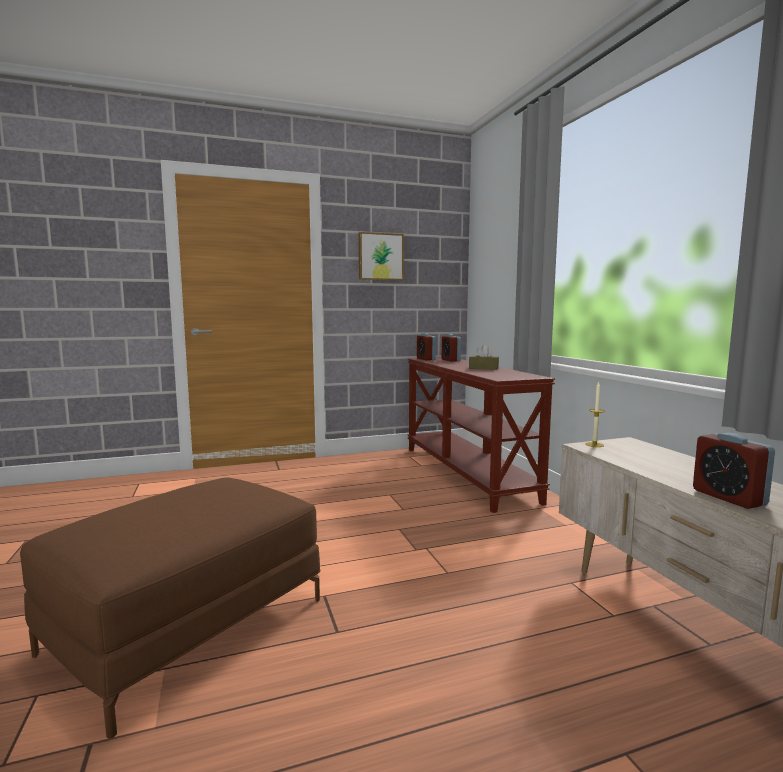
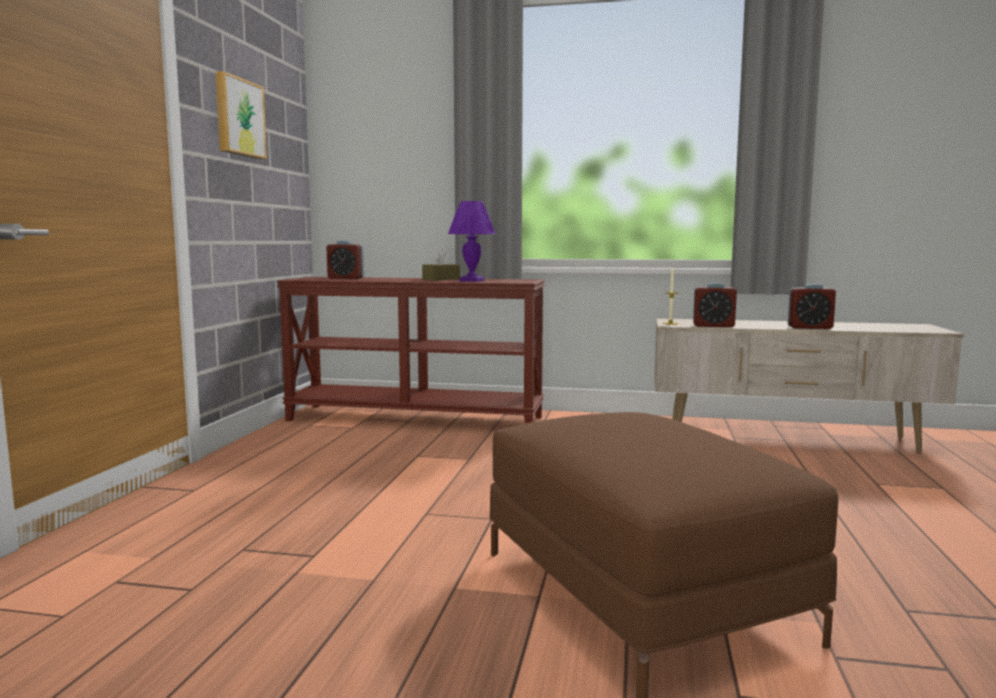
camera: 60 degrees left, 0 degrees up
(426, 359) = (309, 279): alarm clock -> alarm clock (713, 326)
(483, 372) = (472, 281): none -> purple table lamp

